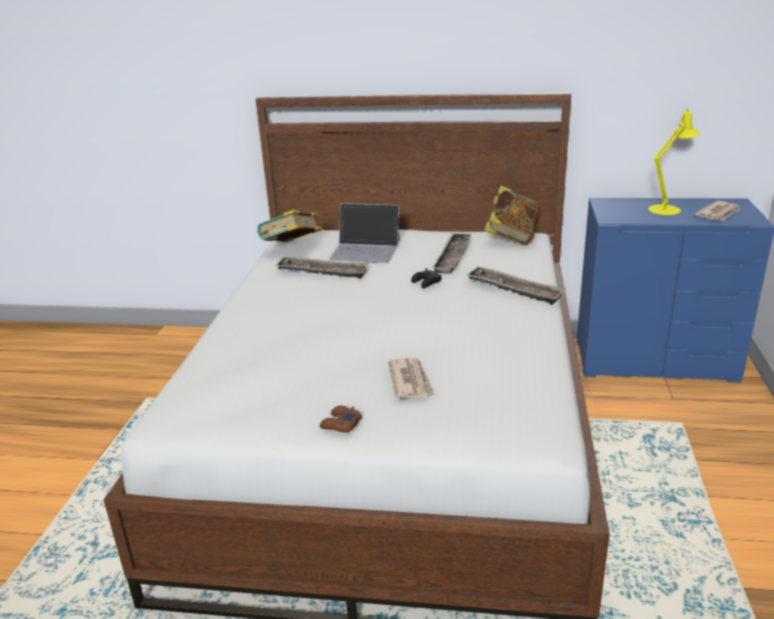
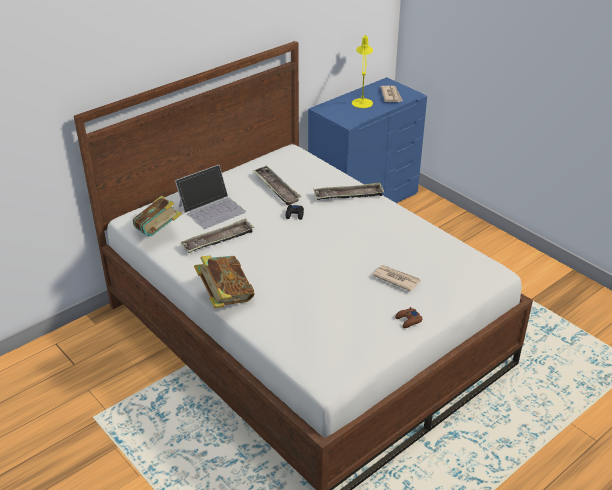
camera: 50 degrees left, 10 degrees up
(511, 237) = (283, 156): book -> book (225, 297)

